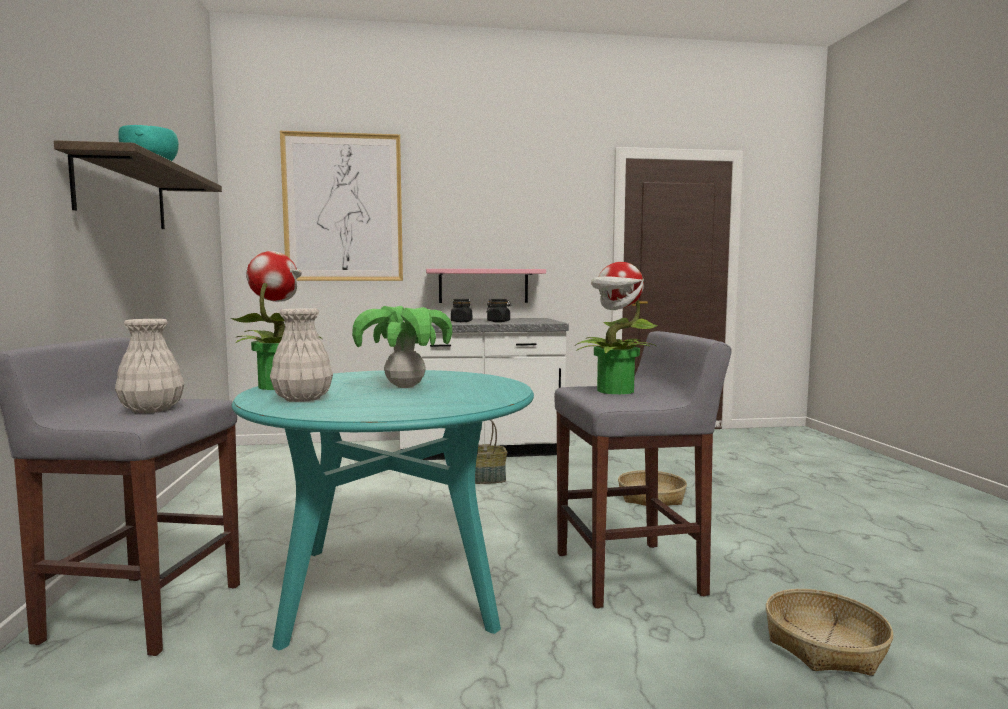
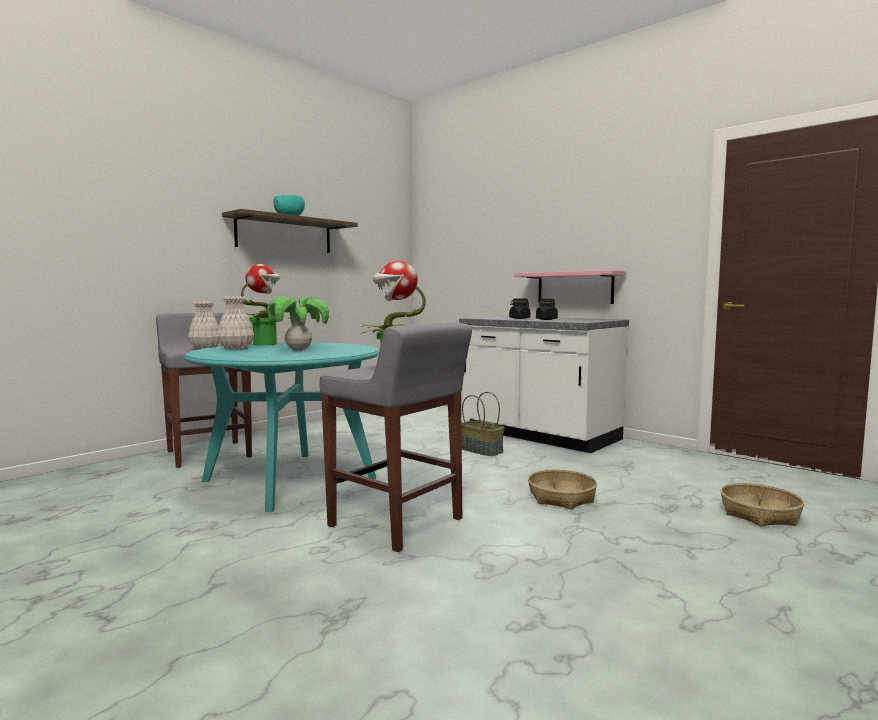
camera: 50 degrees right, 0 degrees up
(343, 208) = (477, 227): picture -> none
(825, 645) = (370, 606): basket -> basket (760, 514)

